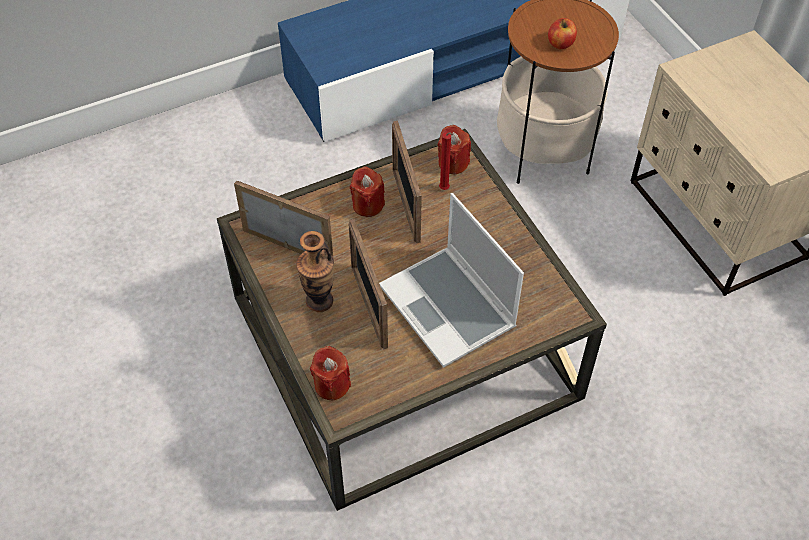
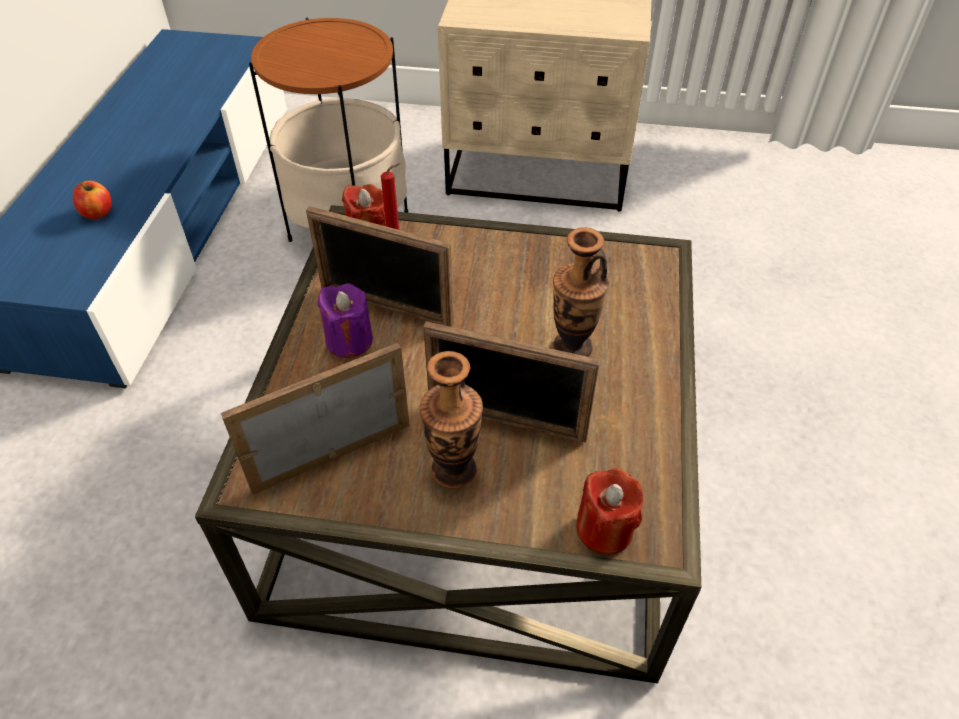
camera: 55 degrees left, 5 degrees down
(367, 205) = (349, 340): red candle -> purple candle
(450, 308) = (572, 347): laptop -> vase
(560, 43) = (337, 60): apple -> apple (98, 213)

